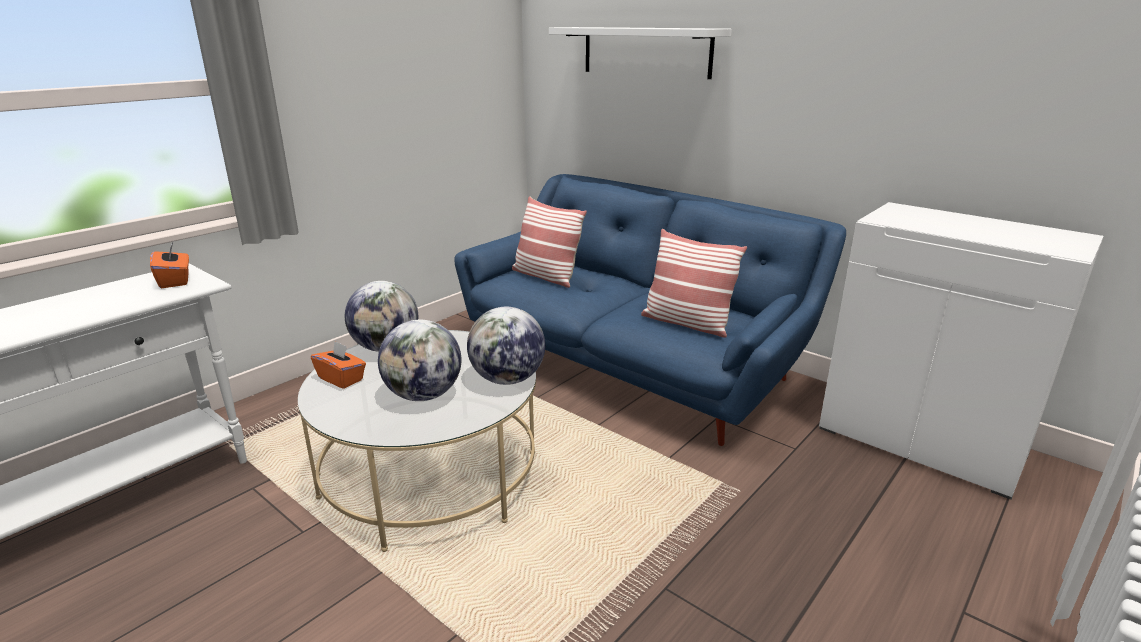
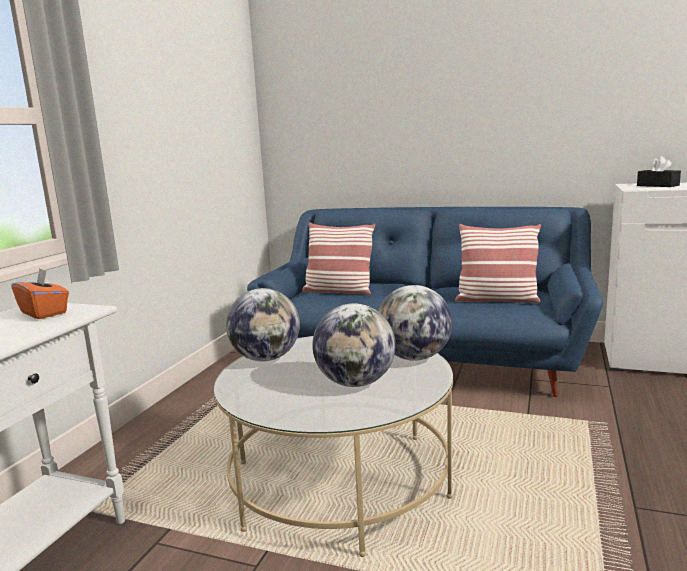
camera: 20 degrees left, 10 degrees down
(341, 379) = (254, 388): orange tissue box -> none
(645, 51) = (385, 96): white shelf -> none
(923, 218) = (657, 185): none -> black tissue box

